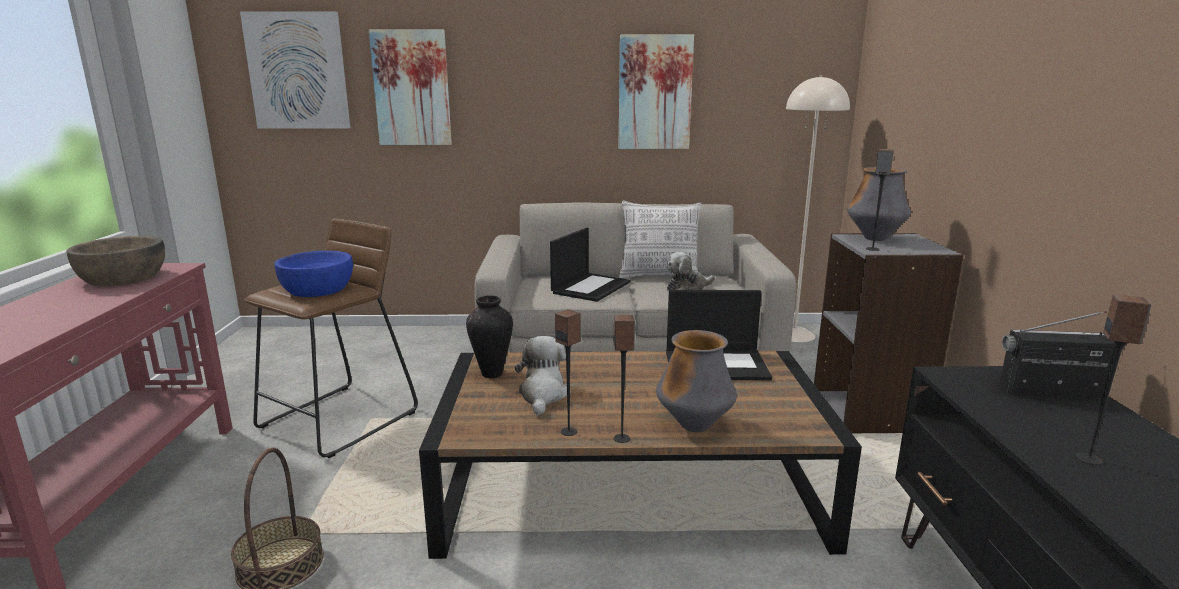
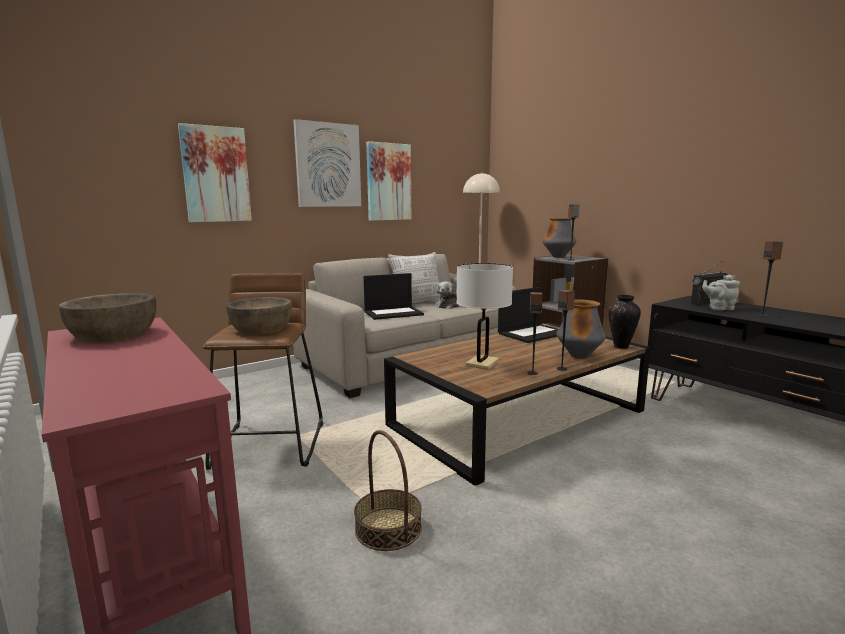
camera: 35 degrees left, 5 degrees down
(298, 71) = (104, 156): picture -> picture (328, 165)
(317, 289) = (261, 328): blue bowl -> brown bowl
(491, 374) = (430, 362): vase -> vase (621, 347)
(543, 395) = (482, 363): plush toy -> white table lamp
(591, 287) = (394, 313): laptop -> laptop turned 75 degrees clockwise
(1031, 413) = (719, 308): none -> grey teapot

